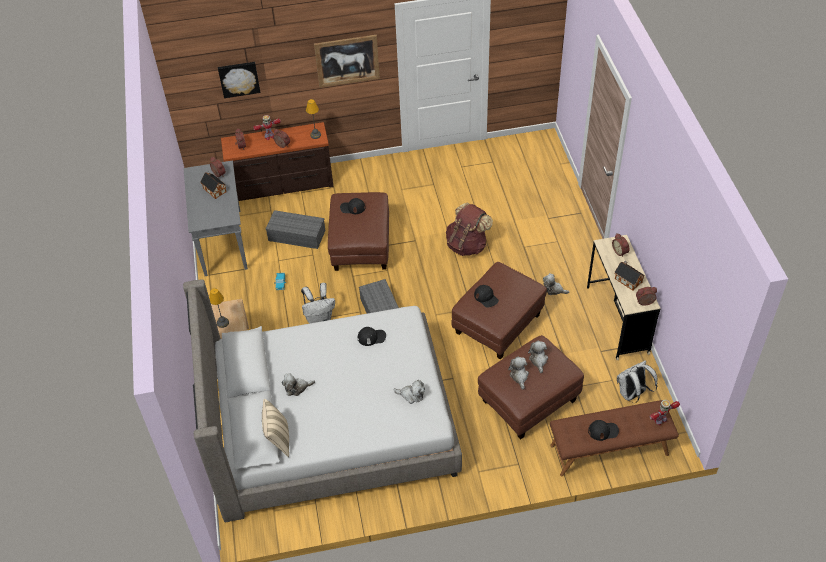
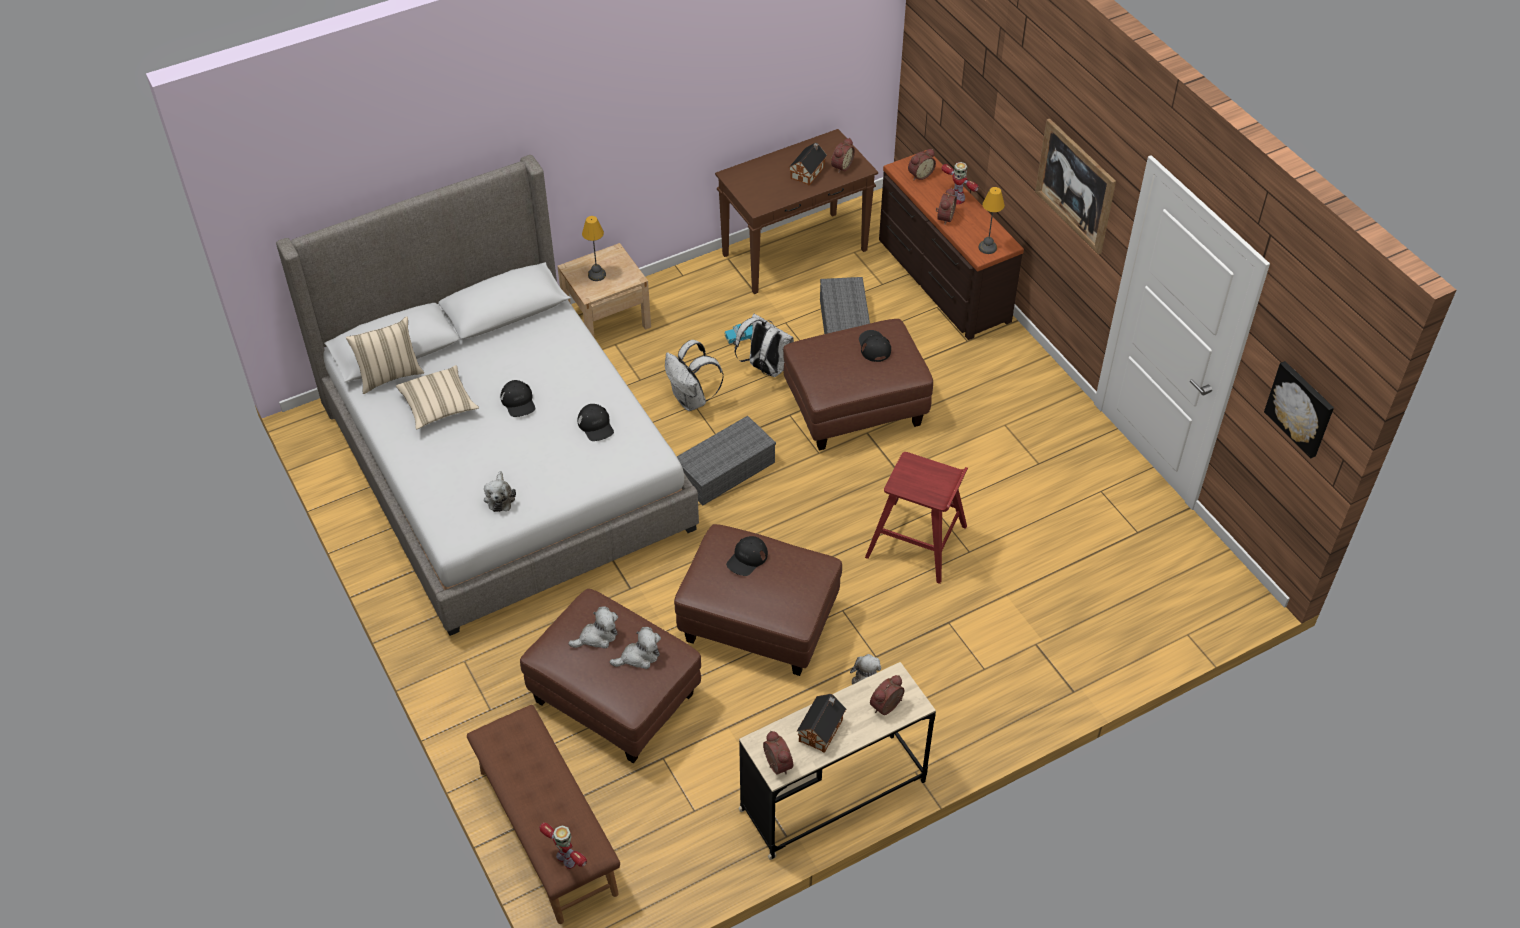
camera: 70 degrees right, 0 degrees up
(222, 242) = (795, 252): grey console table -> brown console table
(239, 78) = (968, 86): picture -> picture (1301, 408)
(297, 388) = (481, 370): plush toy -> none
(319, 415) = (438, 406): none -> beige pillow
(467, 245) = (917, 542): brown backpack -> red stool
(603, 431) = (524, 777): black cap -> black cap (518, 402)
(632, 394) = (672, 847): white backpack -> white backpack (765, 368)

